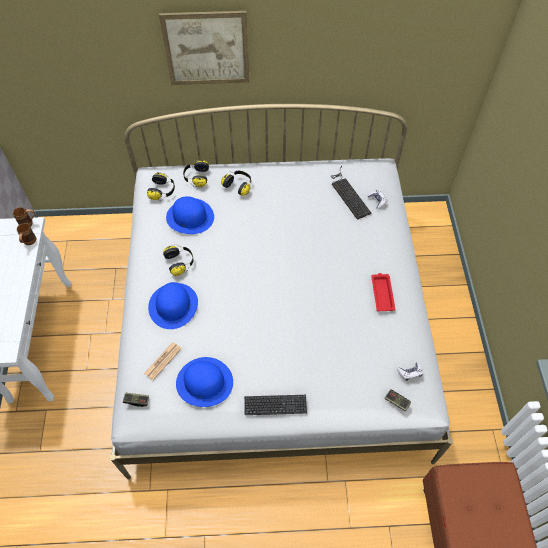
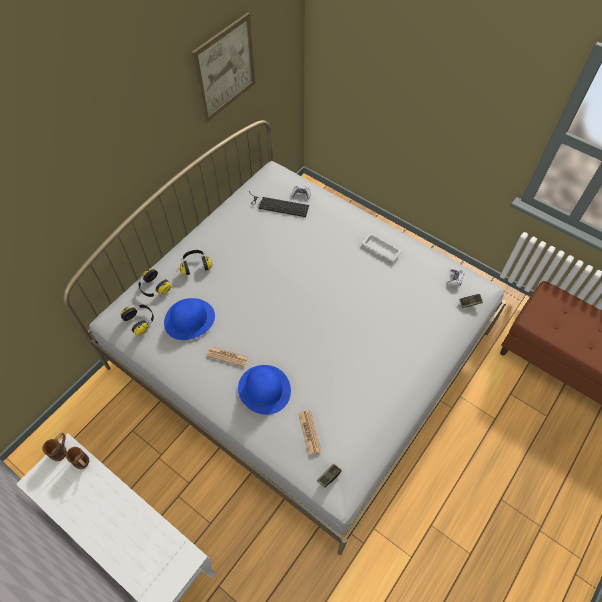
camera: 50 degrees left, 0 degrees up
(180, 262) = (227, 356): headphones -> newspaper
(204, 382) = (355, 413): blue hat -> none
(206, 48) = (105, 160): picture -> picture (225, 68)
(275, 405) = (413, 379): keyboard -> none
(382, 293) = (380, 248): red tray -> white tray

